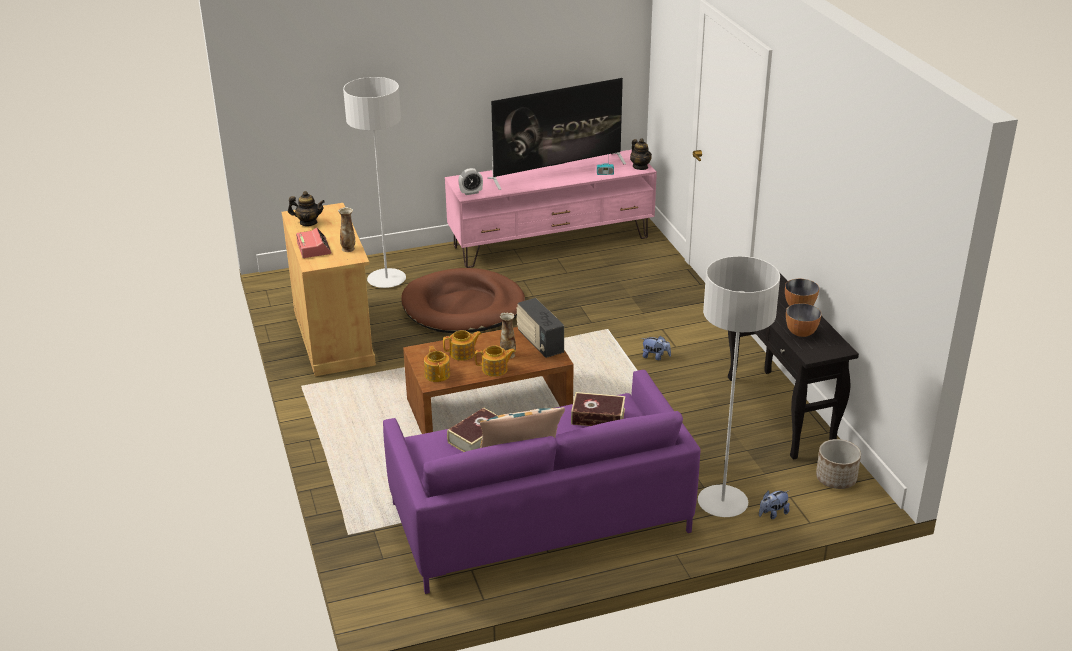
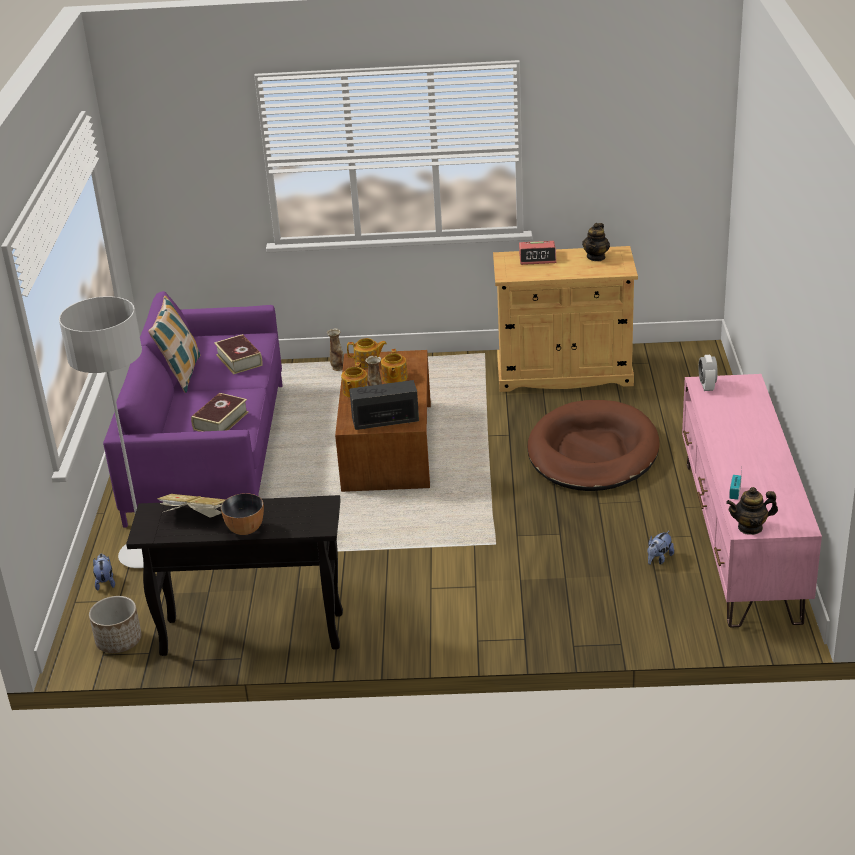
camera: 110 degrees right, 0 degrees up
(348, 249) = (526, 273): vase -> vase (337, 368)
(386, 280) = (675, 410): grey floor lamp -> none
(557, 170) = (756, 456): television -> none
(655, 357) = (417, 568): plush toy -> plush toy (658, 559)
(801, 333) = (194, 516): bowl -> book

